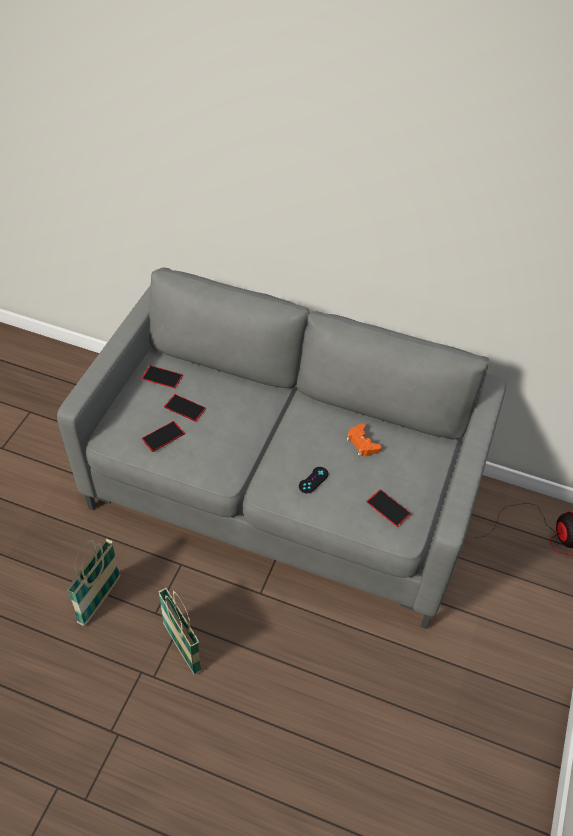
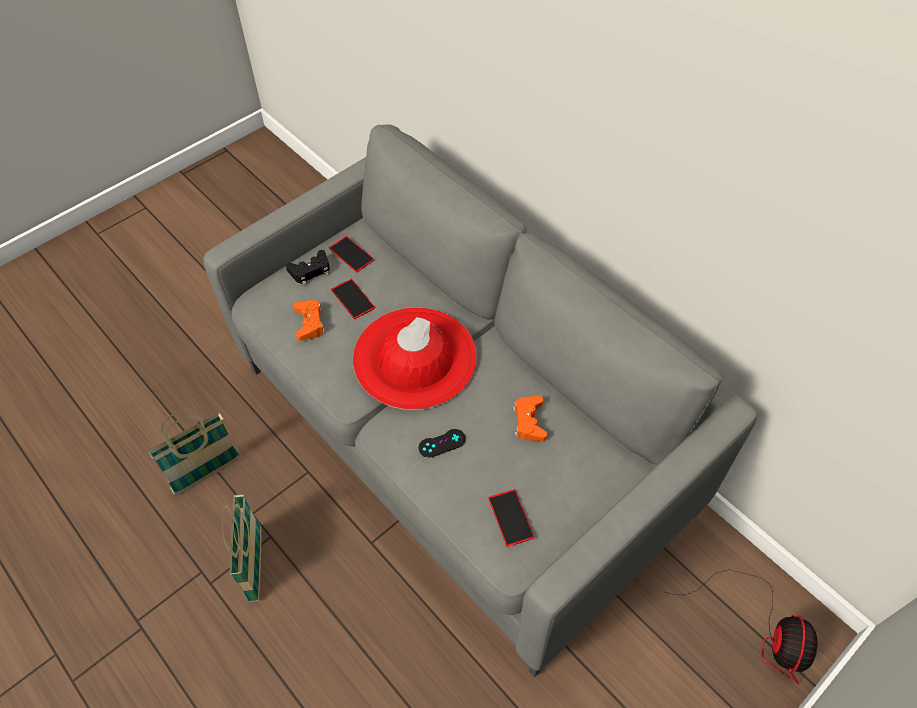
camera: 30 degrees right, 5 degrees up
(138, 399) = (310, 271): none -> black game controller
(163, 436) = (309, 323): phone -> orange game controller
(257, 431) = (414, 358): none -> red hat

